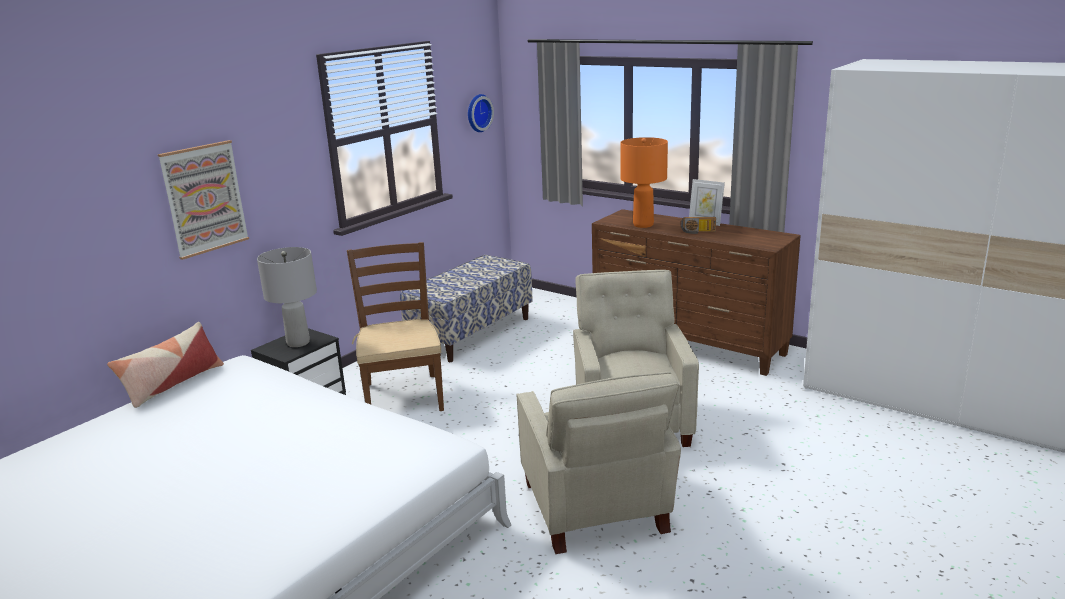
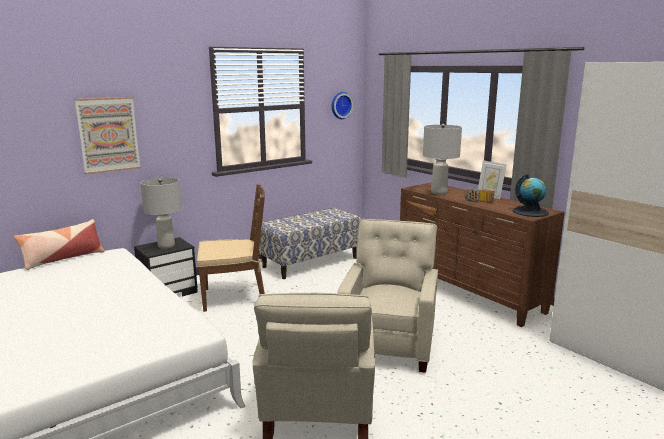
camera: 15 degrees right, 5 degrees down
(403, 396) = (235, 297): brown chair -> brown chair turned 75 degrees clockwise
(643, 225) = (439, 193): orange table lamp -> grey table lamp
(765, 240) = (530, 212): none -> globe

